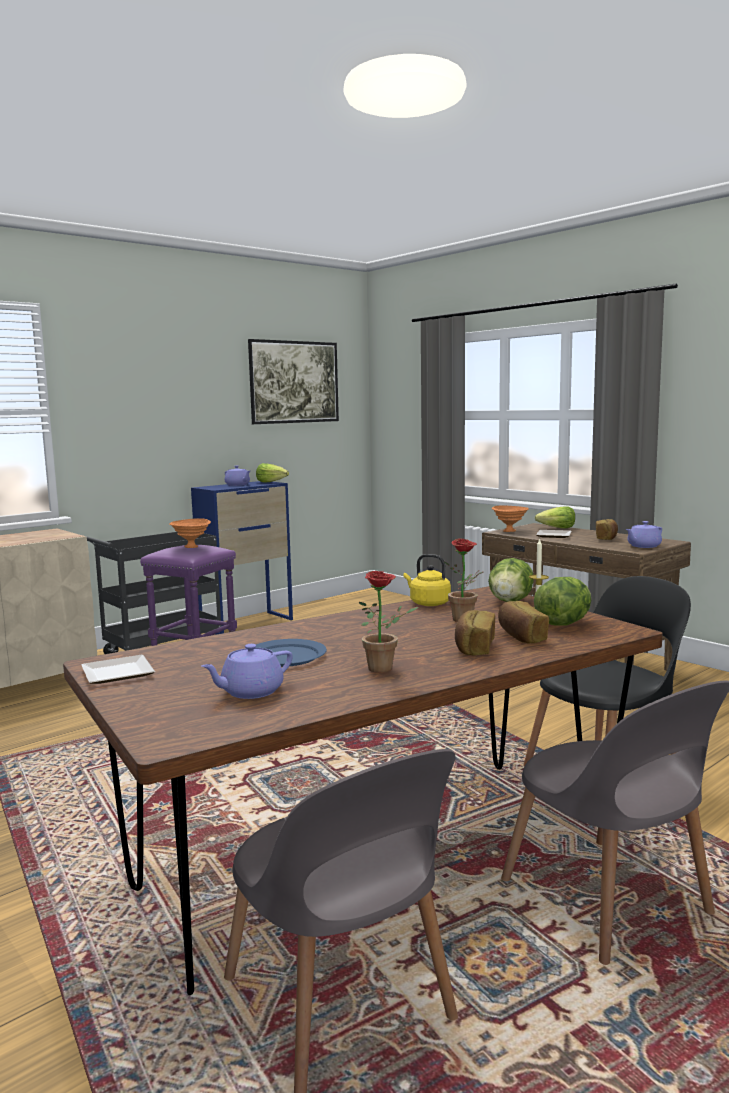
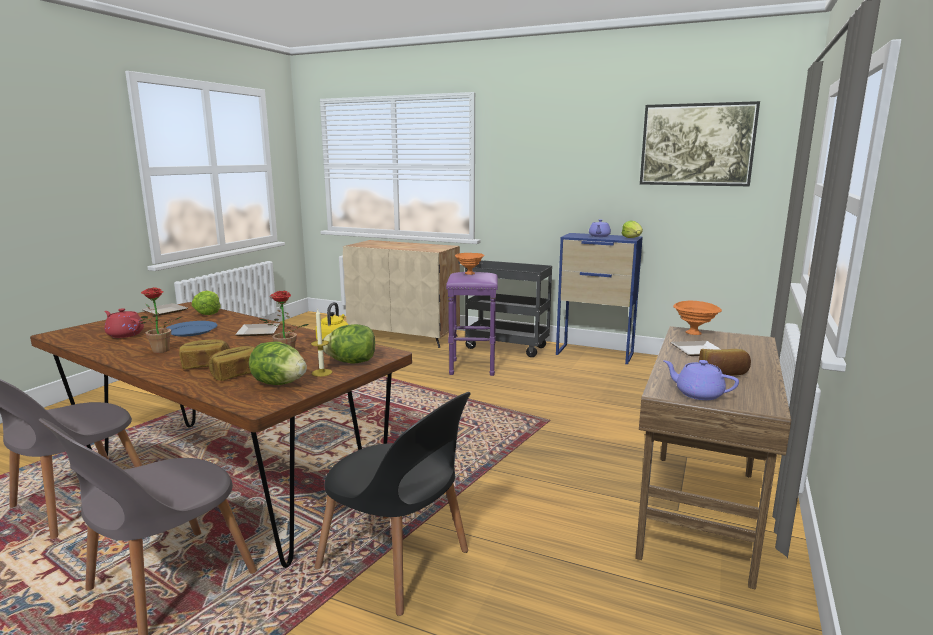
camera: 65 degrees right, 5 degrees up
(250, 692) = (124, 334): purple teapot -> red teapot
(340, 628) = (257, 332): none -> plate
(557, 528) = (753, 348): lettuce -> lettuce (208, 312)

